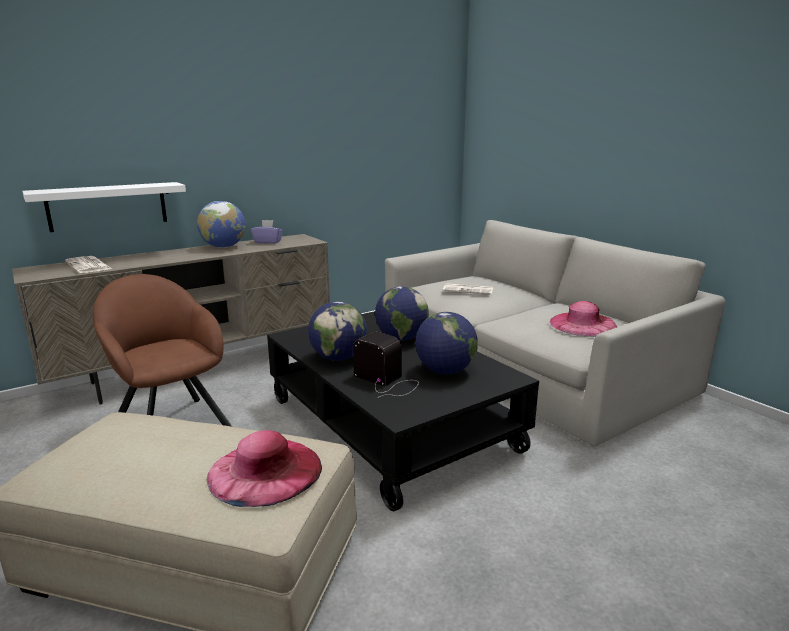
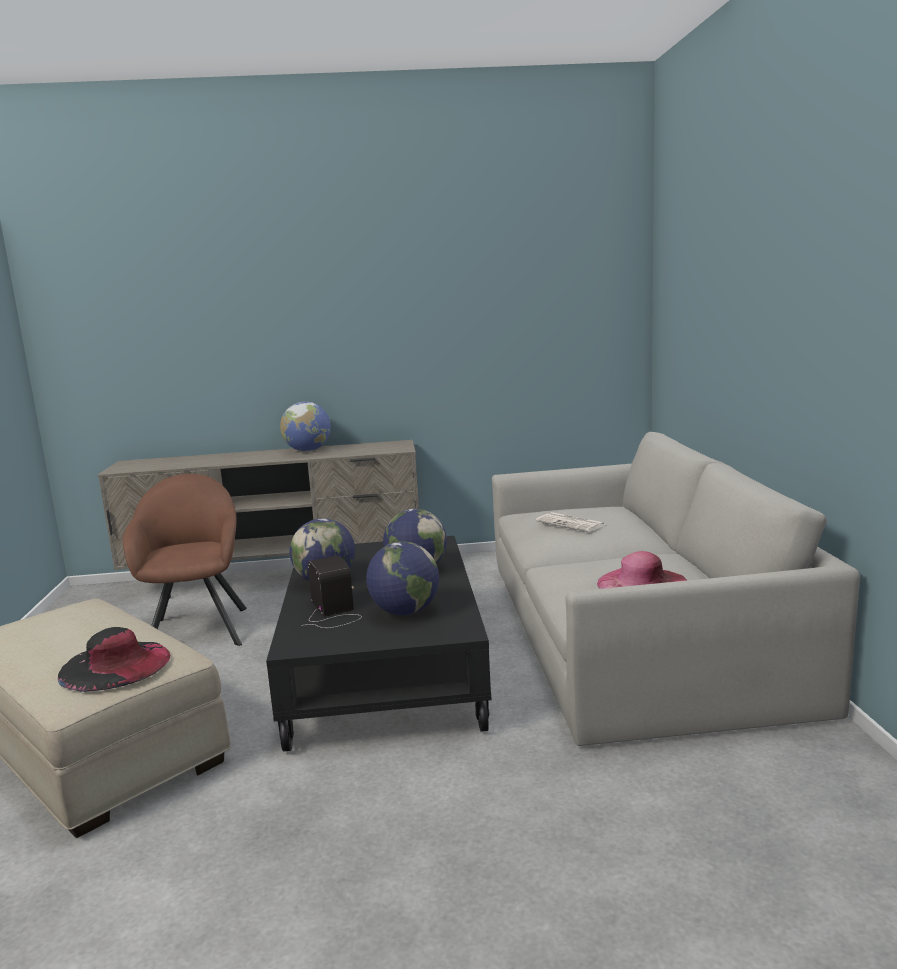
camera: 30 degrees right, 5 degrees down
(89, 266) = (171, 462): newspaper -> none
(107, 206) = (202, 405): white shelf -> none
(265, 470) = (115, 665): pink hat -> black hat
(268, 242) = (358, 447): purple tissue box -> none

